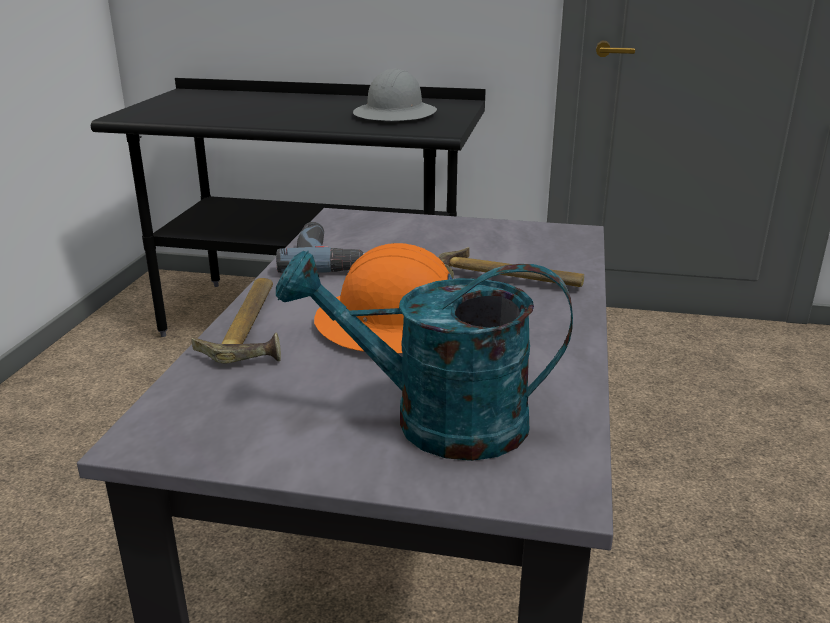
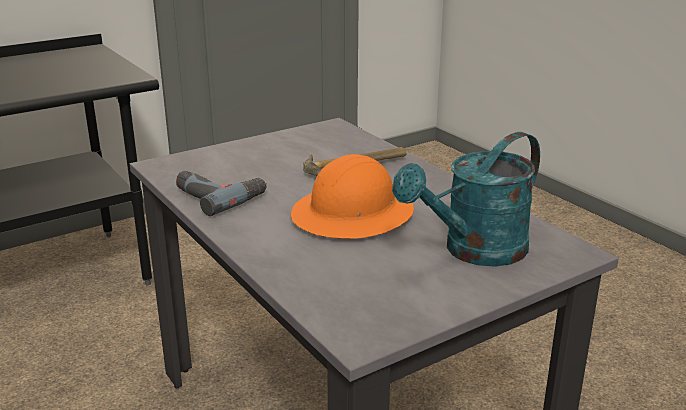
camera: 45 degrees left, 0 degrees up
(255, 327) = (274, 254): hammer -> none
(395, 114) = (56, 71): grey hard hat -> none

